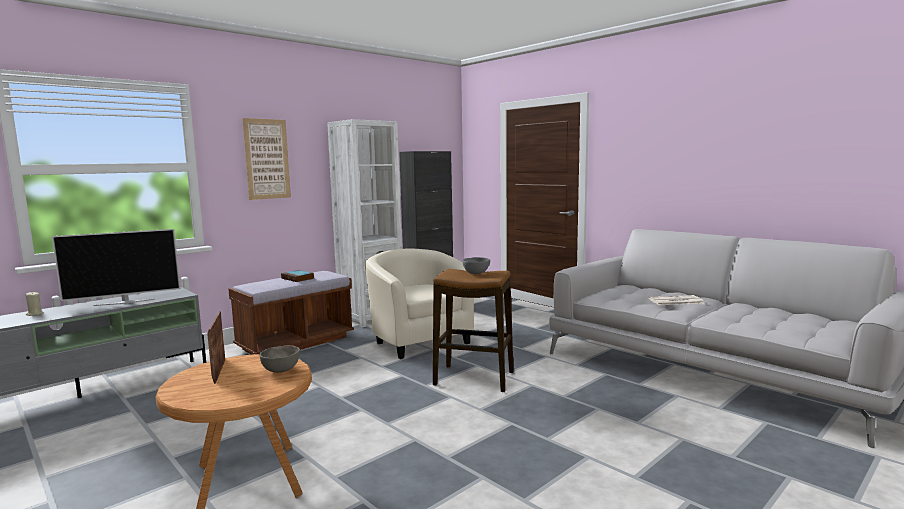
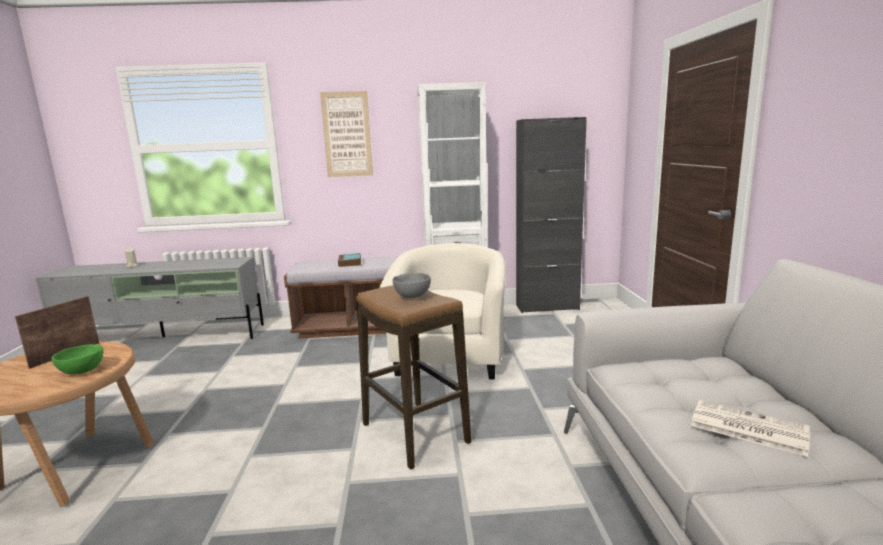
camera: 40 degrees right, 5 degrees up
(124, 302) = (189, 265): television -> none
(282, 370) = (83, 372): grey bowl -> green bowl

